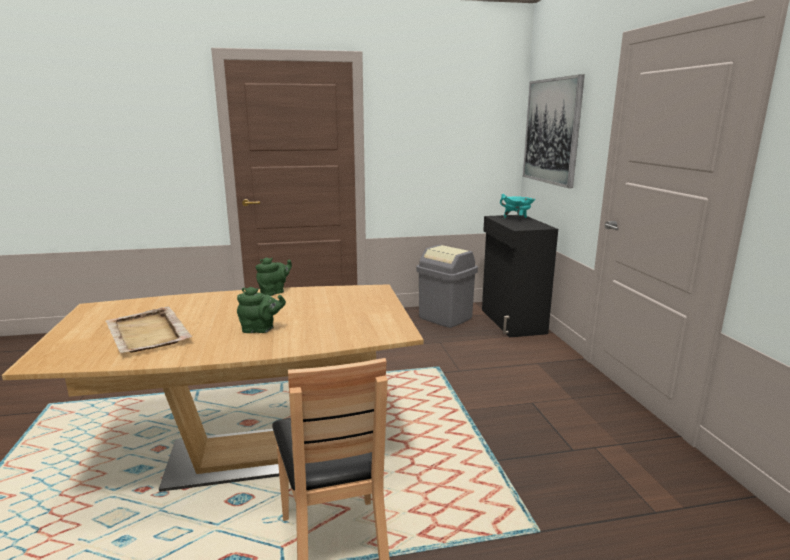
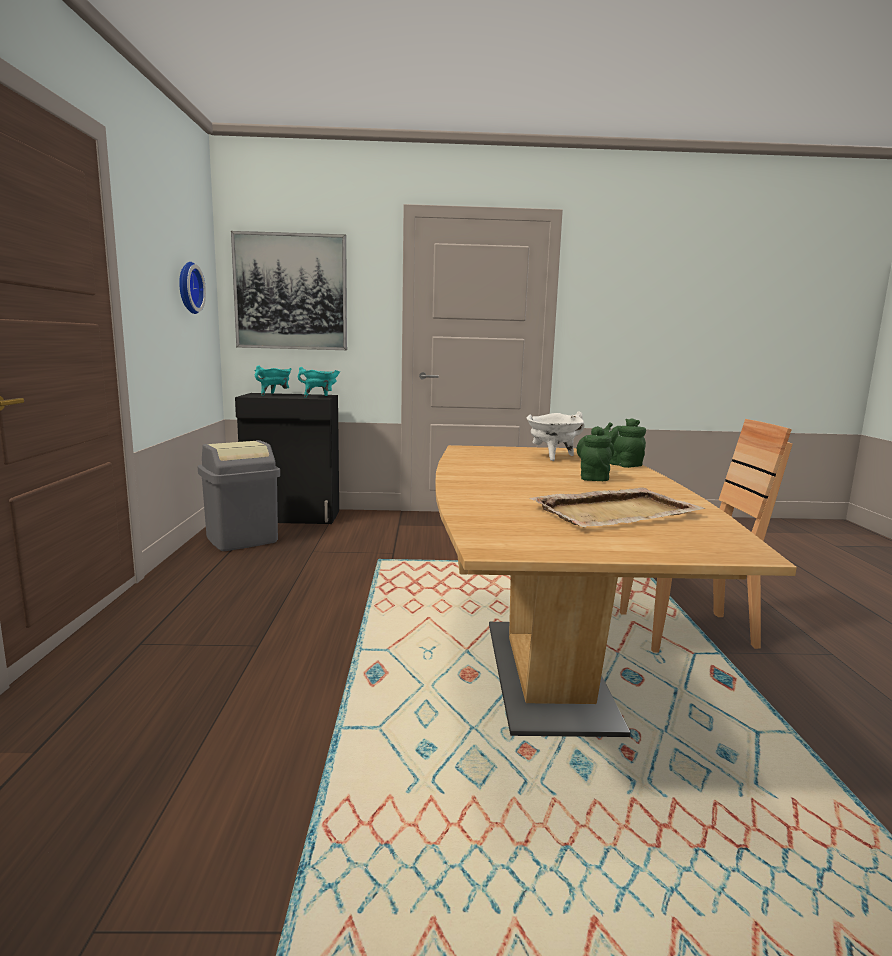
camera: 80 degrees left, 5 degrees down
(274, 292) = (458, 472): green teapot -> green teapot (622, 464)
(350, 316) = (552, 457): none -> white cooking pot
(463, 134) = (187, 288): none -> wall clock
(524, 227) = (320, 397): none -> turquoise cooking pot

